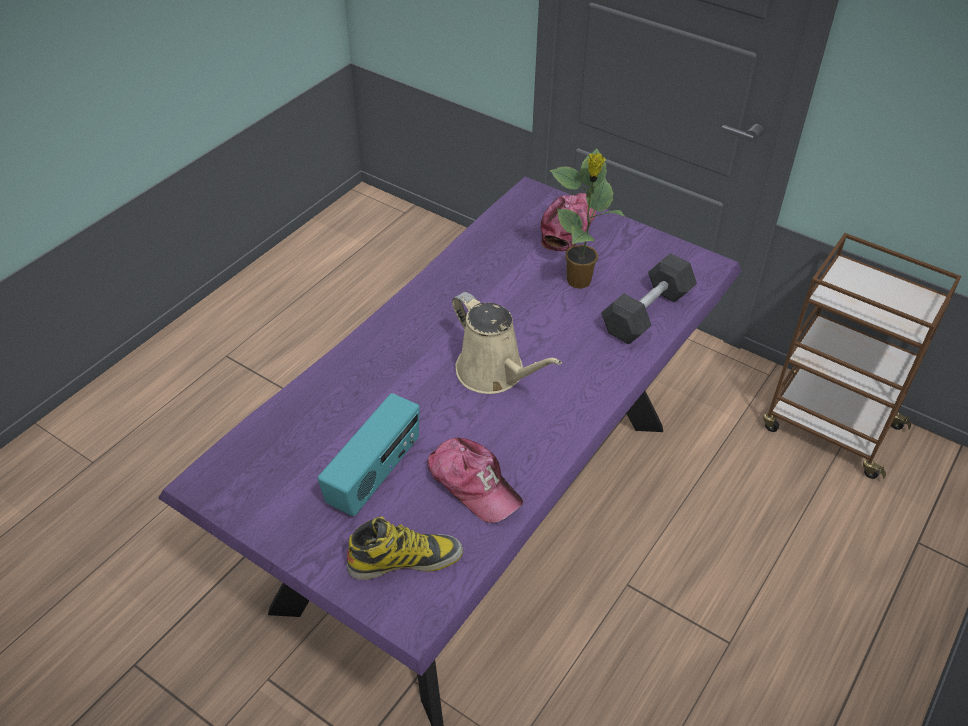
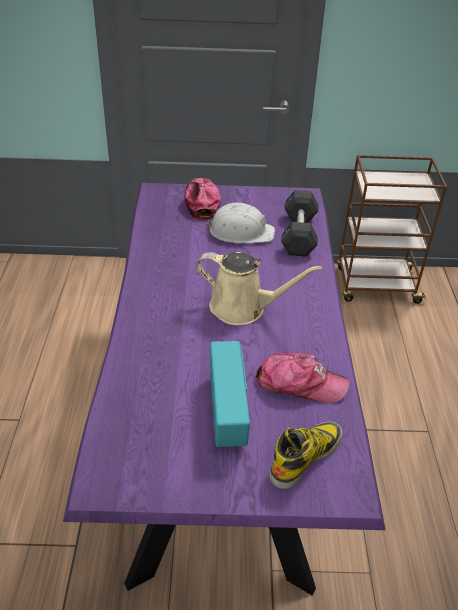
camera: 35 degrees left, 5 degrees down
(579, 281) = (241, 232): potted plant -> white hard hat

